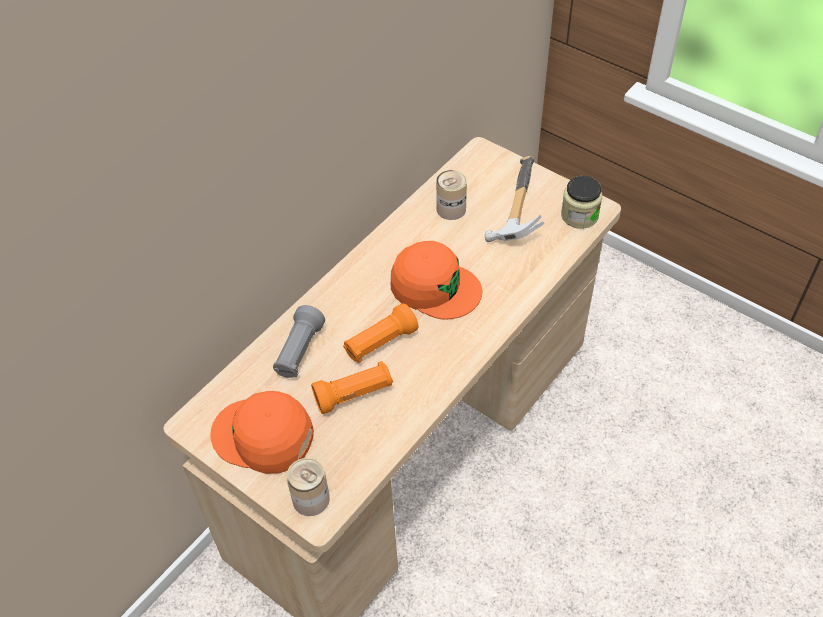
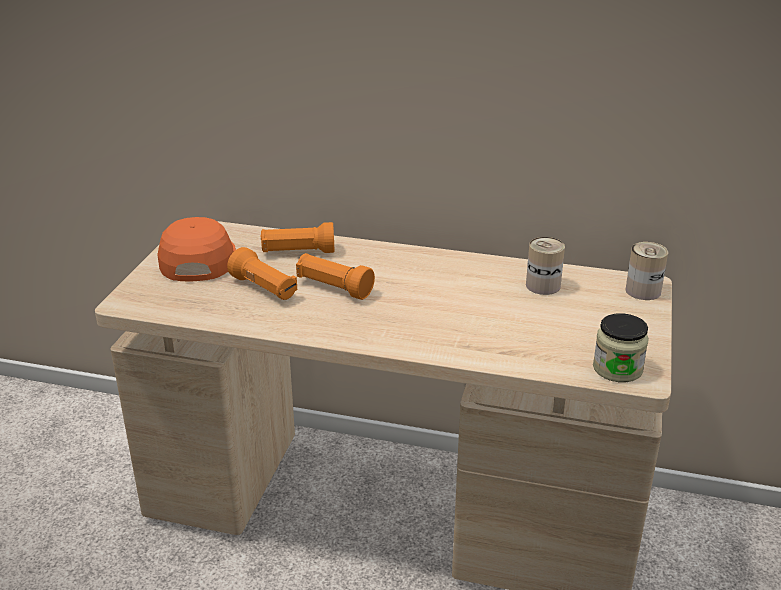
camera: 65 degrees right, 20 degrees down
(299, 352) = (298, 252): grey flashlight -> orange flashlight
(311, 499) = (141, 295): can -> can (643, 291)
(435, 287) = (427, 300): orange cap -> none
(513, 209) = (582, 322): hammer -> none

